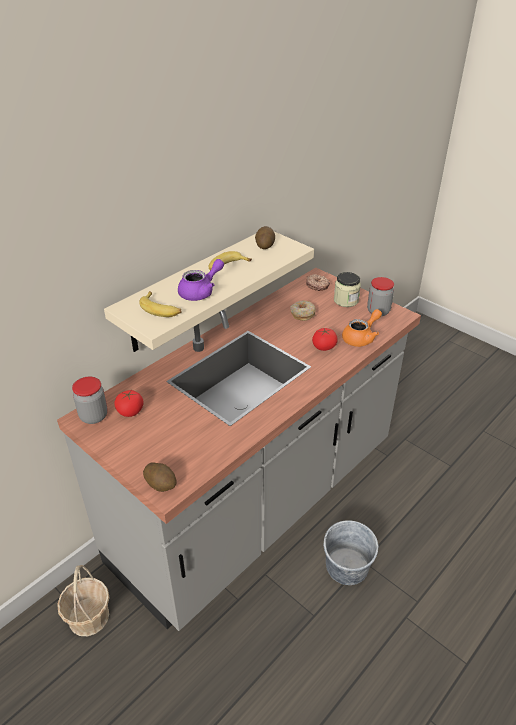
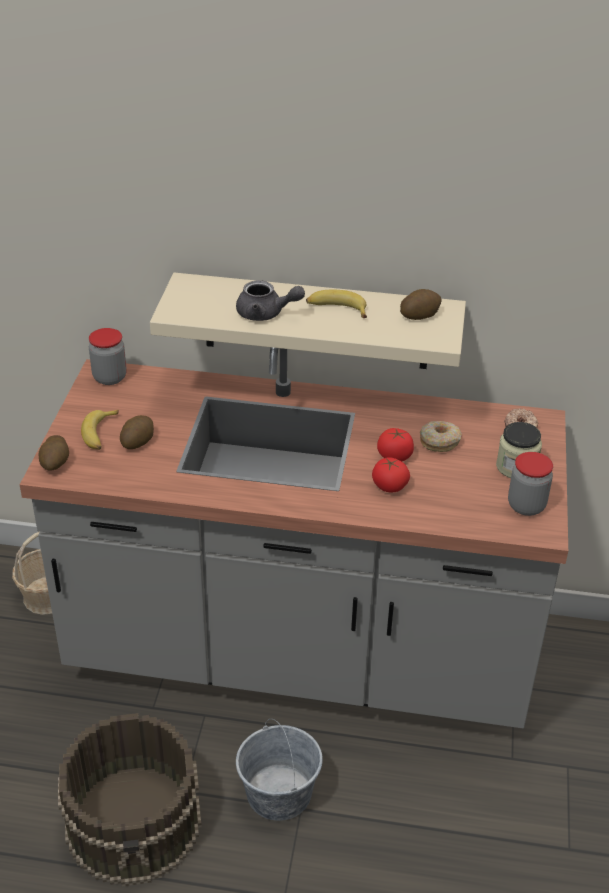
camera: 55 degrees right, 0 degrees up
(130, 411) = (137, 396): tomato -> tomato (394, 456)
(161, 309) = (206, 304): banana -> banana (100, 434)
(180, 431) = (137, 441): none -> potato
(201, 292) = (266, 314): purple teapot -> grey teapot
(320, 655) = (135, 821): none -> brown bucket
(361, 338) = (445, 511): orange teapot -> none

